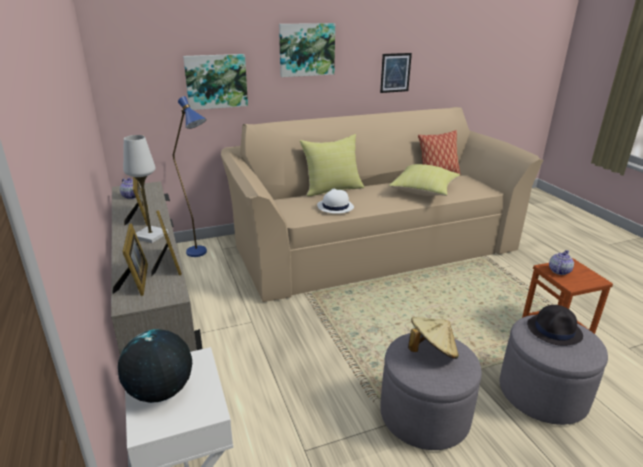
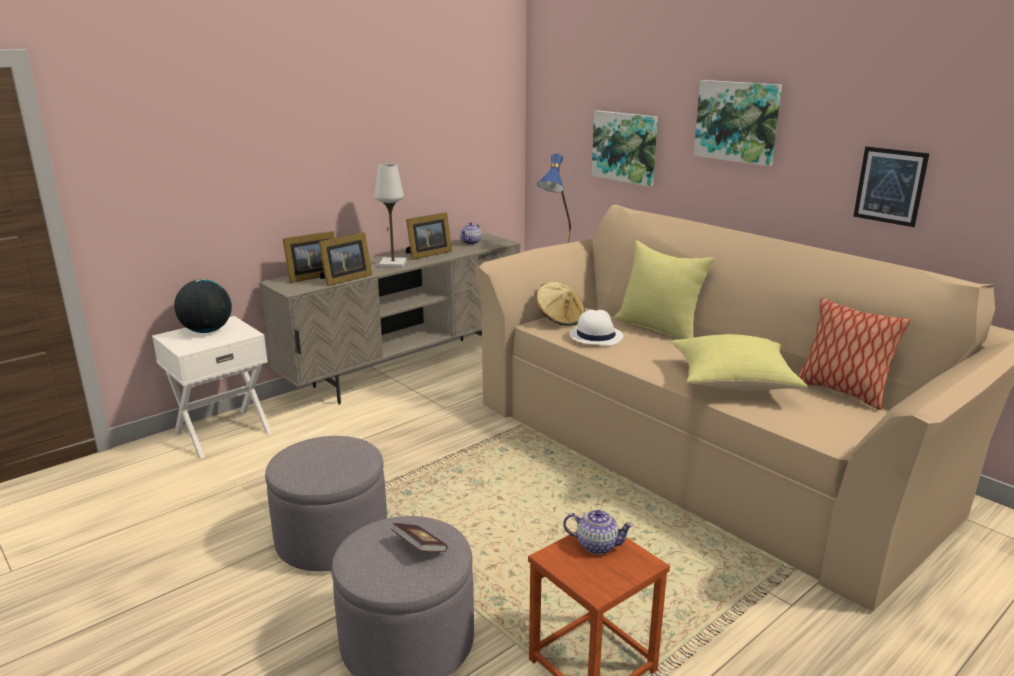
camera: 70 degrees right, 5 degrees down
(432, 351) = (336, 457): beige hat -> beige hat (560, 319)
(554, 330) = (419, 547): black hat -> book

